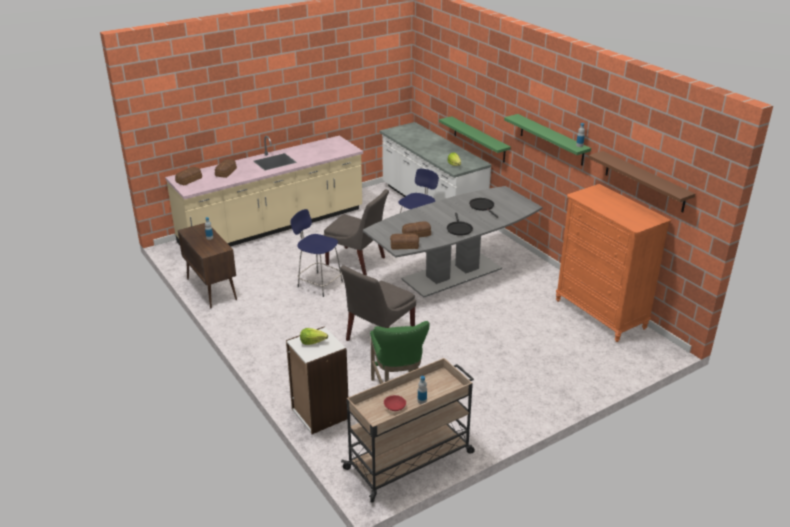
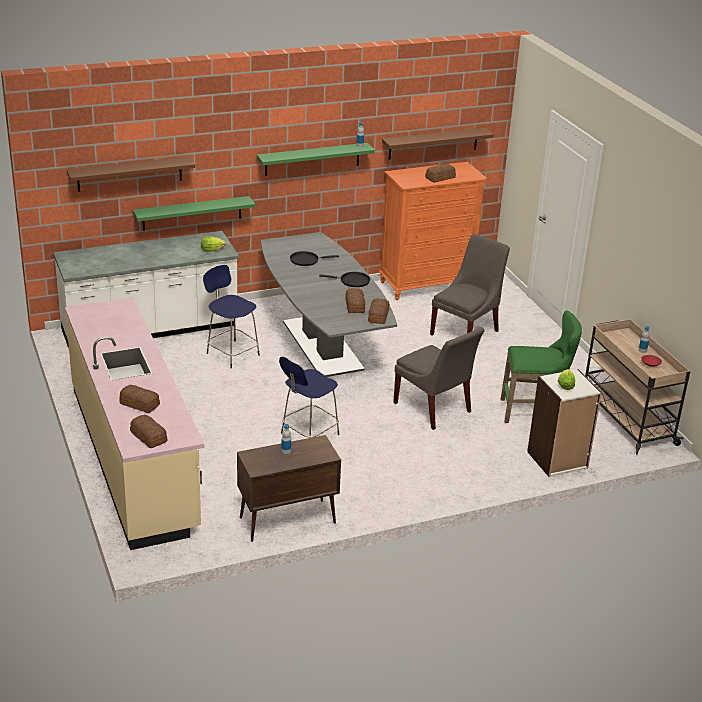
camera: 80 degrees left, 0 degrees up
(357, 262) = (268, 401): grey chair -> grey chair (466, 331)
(452, 88) = (129, 174): none -> brown shelf
(610, 209) = (439, 178): none -> bread

